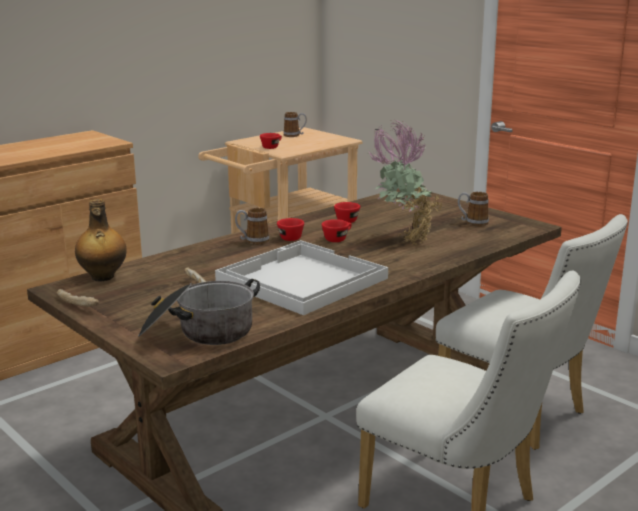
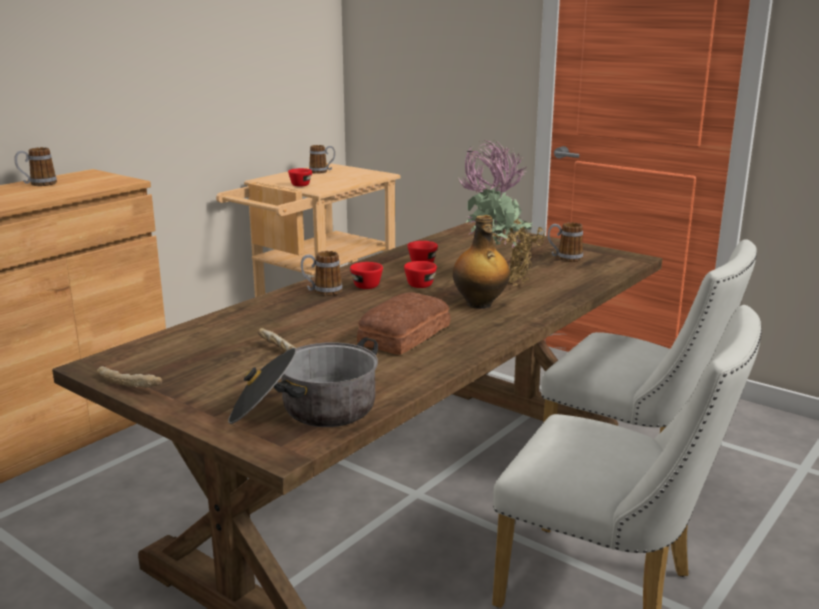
camera: 10 degrees left, 0 degrees up
(45, 142) = (38, 184): none -> mug
(102, 277) = (150, 347): bottle -> bottle (479, 304)
(300, 280) = (402, 335): white tray -> bread

